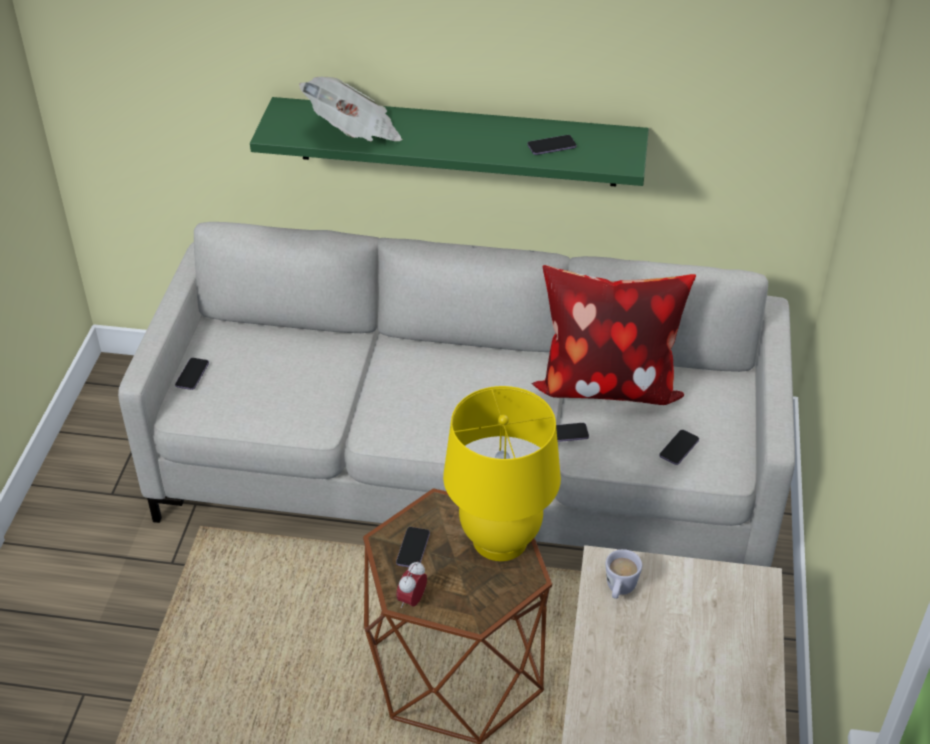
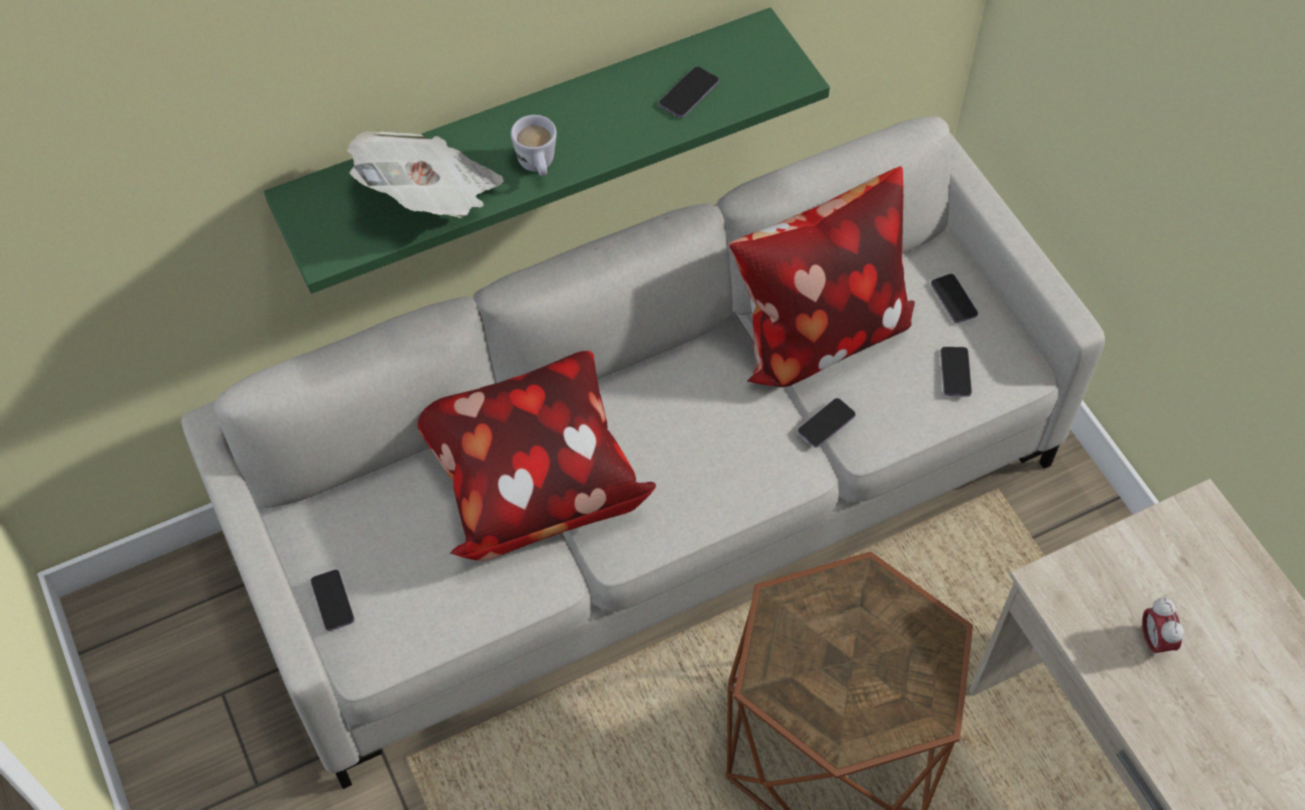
camera: 35 degrees left, 15 degrees up
(356, 374) = (530, 480): none -> pillow
(412, 600) = (854, 740): alarm clock -> alarm clock (1154, 640)
(413, 549) = (800, 676): phone -> phone (953, 299)
(500, 539) = (879, 605): yellow table lamp -> none
(619, 590) = (1088, 605): white mug -> white mug (538, 167)

